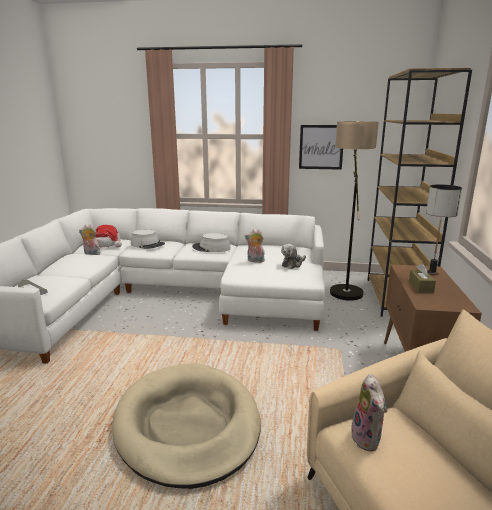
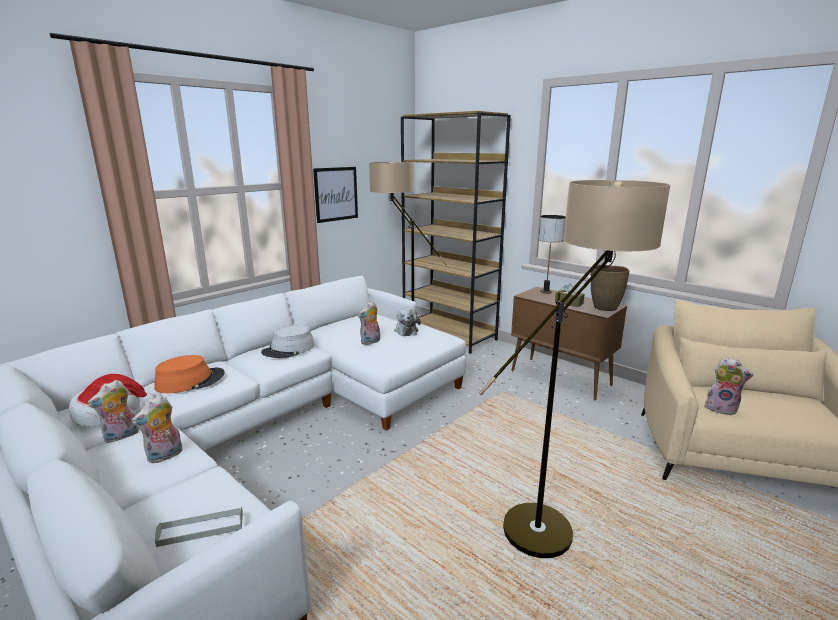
camera: 55 degrees left, 0 degrees up
(81, 265) = (165, 456): none -> plush toy
(147, 244) = (190, 381): grey hat -> orange hat
(187, 425) = (558, 522): beige dog bed -> floor lamp
(444, 303) = (604, 308): none -> brown vase

